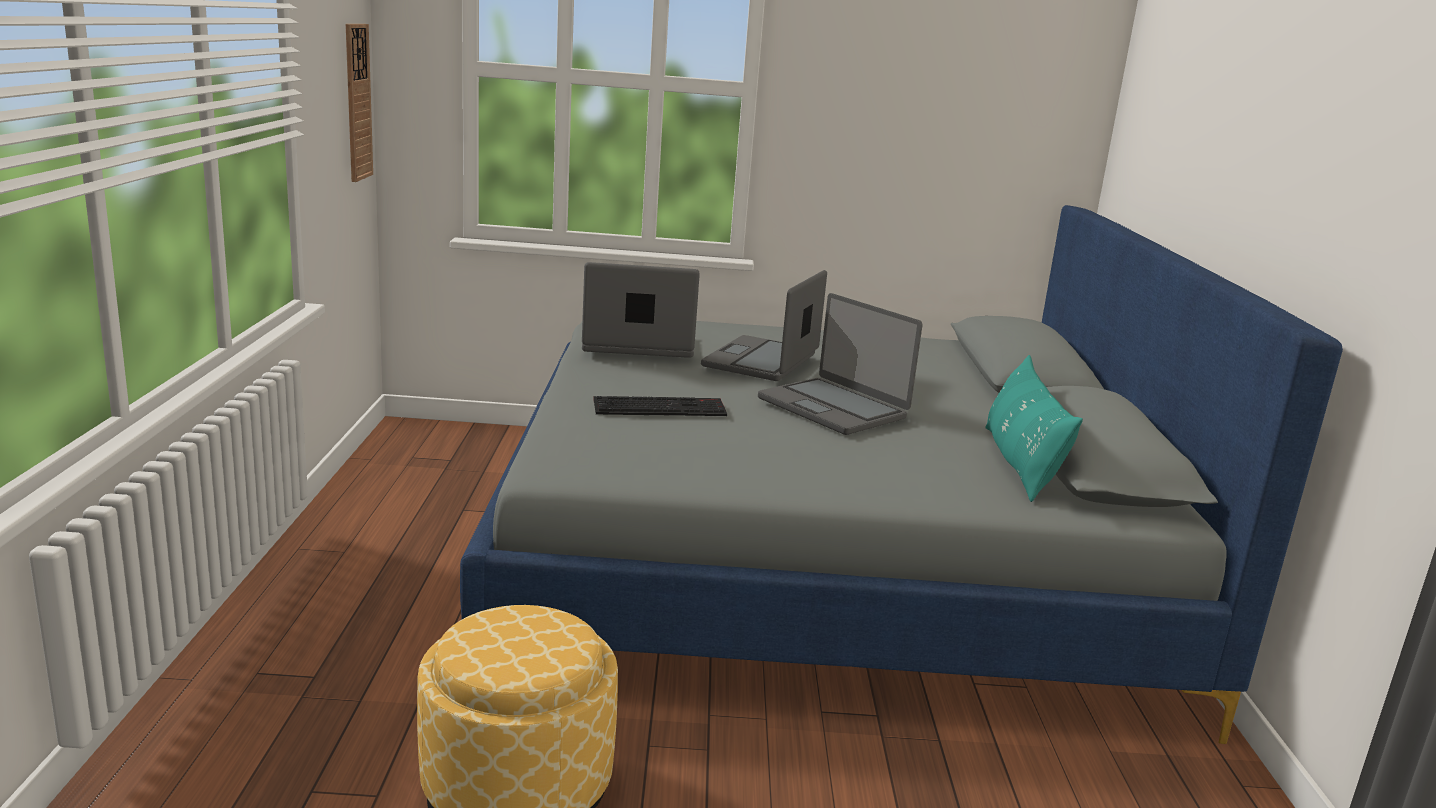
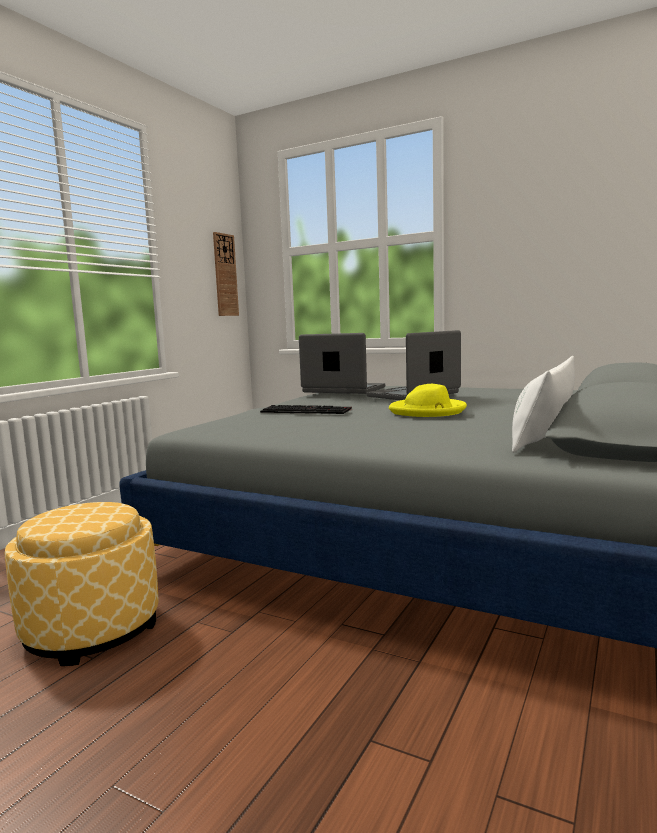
camera: 30 degrees right, 10 degrees down
(833, 408) = (427, 411): laptop -> yellow hat
(1020, 463) = (543, 436): turquoise pillow -> white pillow

